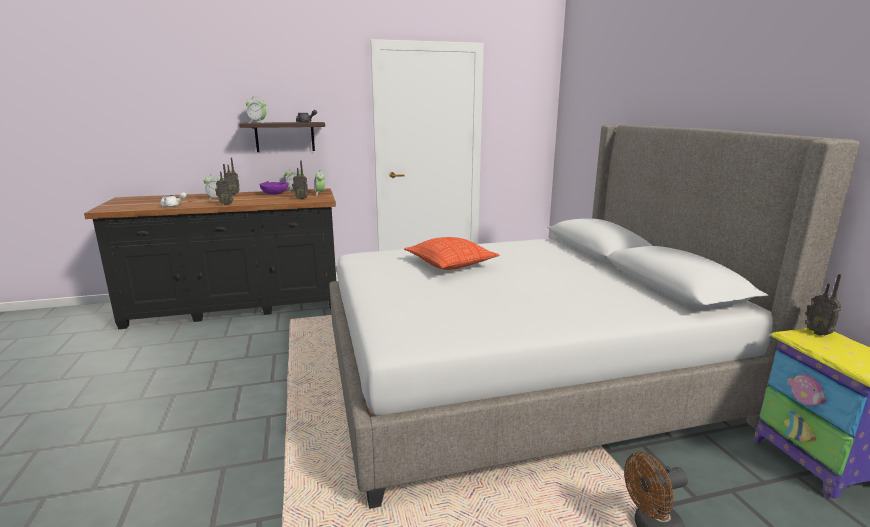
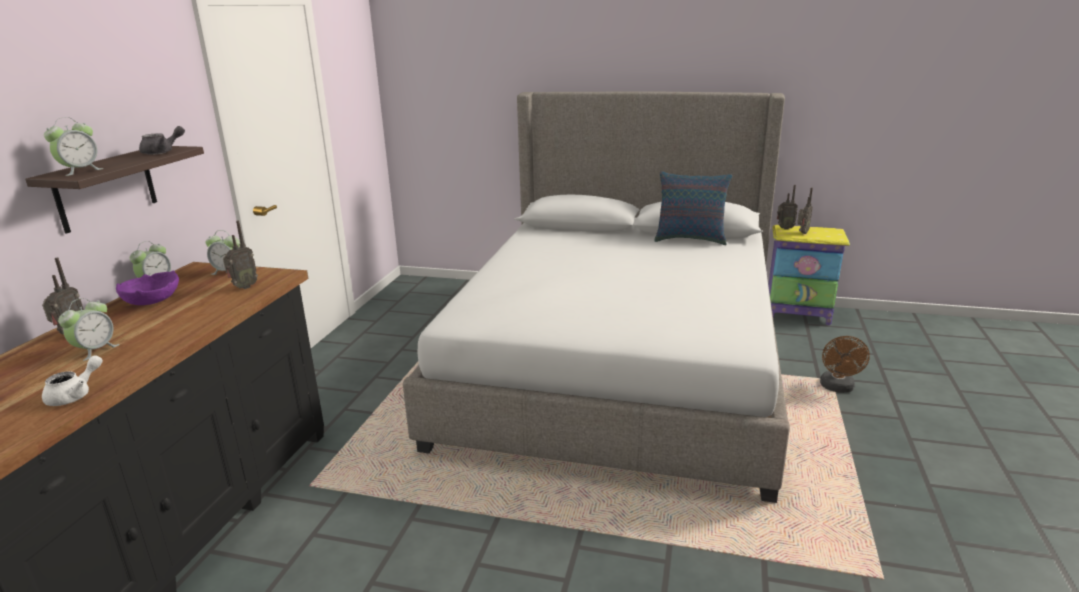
camera: 60 degrees left, 5 degrees up
(226, 204) = (170, 344): radio -> radio (802, 233)
(451, 264) = (557, 284): orange pillow -> none
(640, 288) = (690, 240): none -> blue pillow

